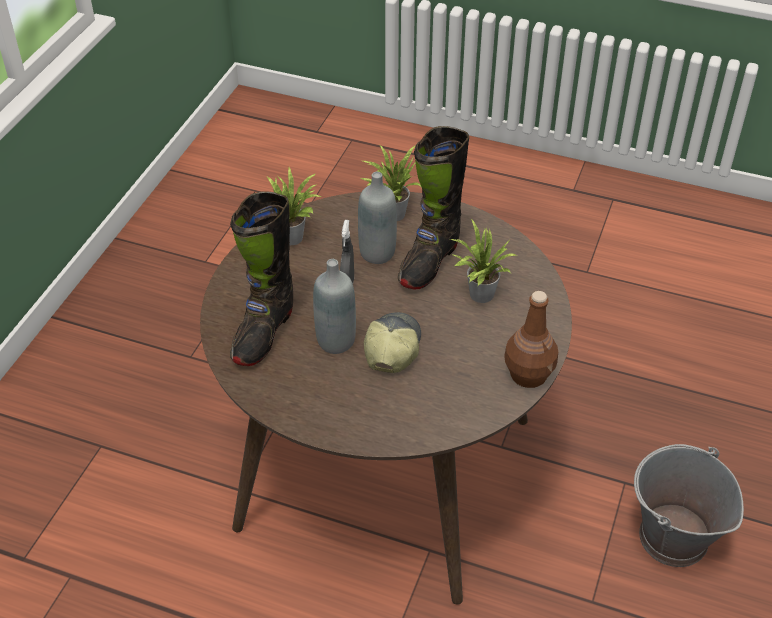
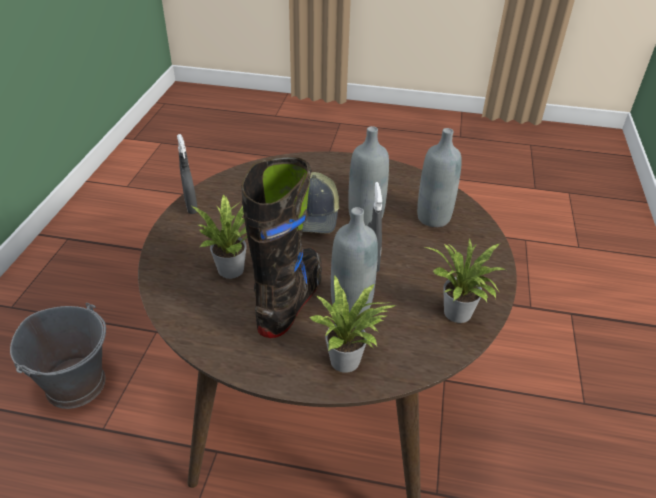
camera: 170 degrees right, 5 degrees down
(263, 332) = (433, 217): black boot -> grey bottle
(529, 374) = (191, 207): brown bottle -> grey spray bottle

